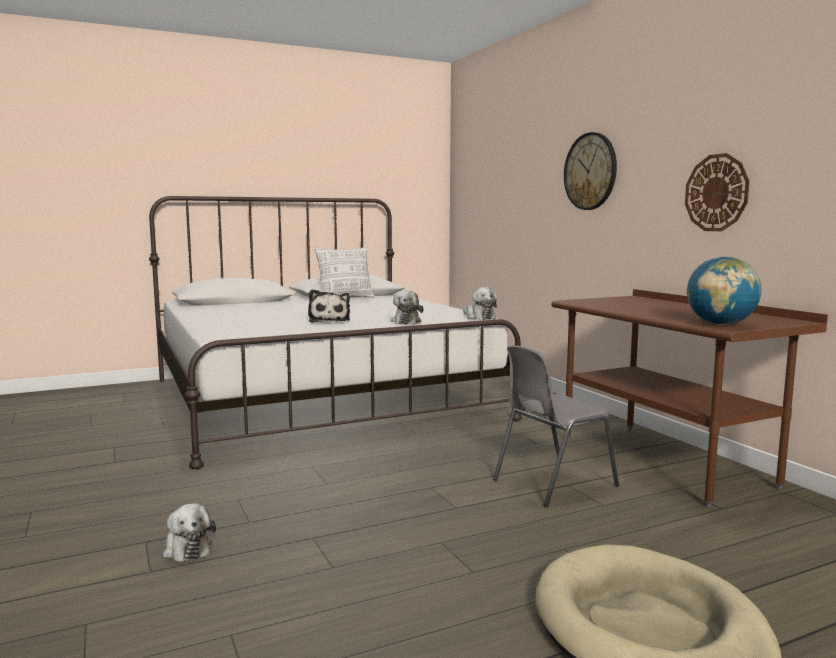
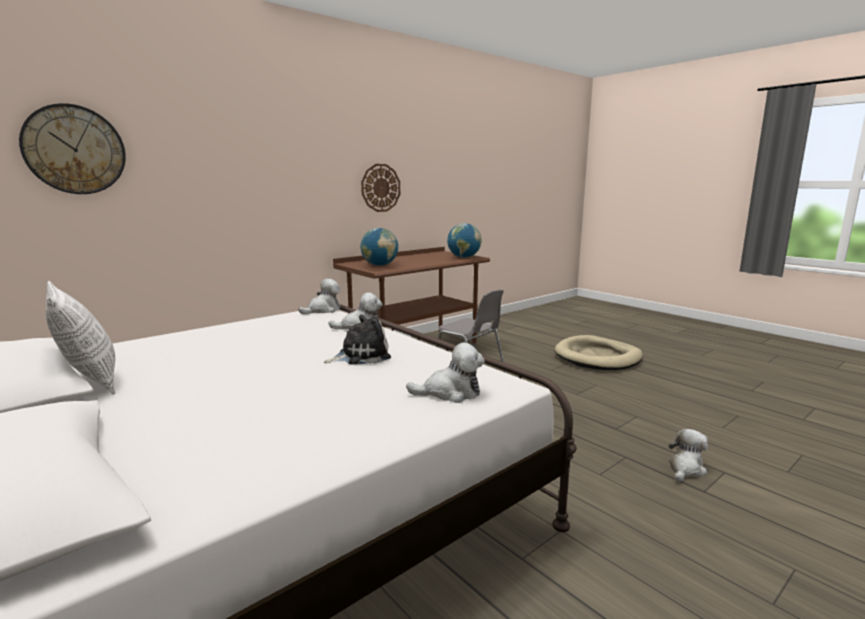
camera: 105 degrees left, 5 degrees up
(231, 328) = (450, 393): none -> plush toy
(590, 171) = (262, 164): wall clock -> wall clock (74, 150)
(615, 302) = (379, 265): none -> globe

